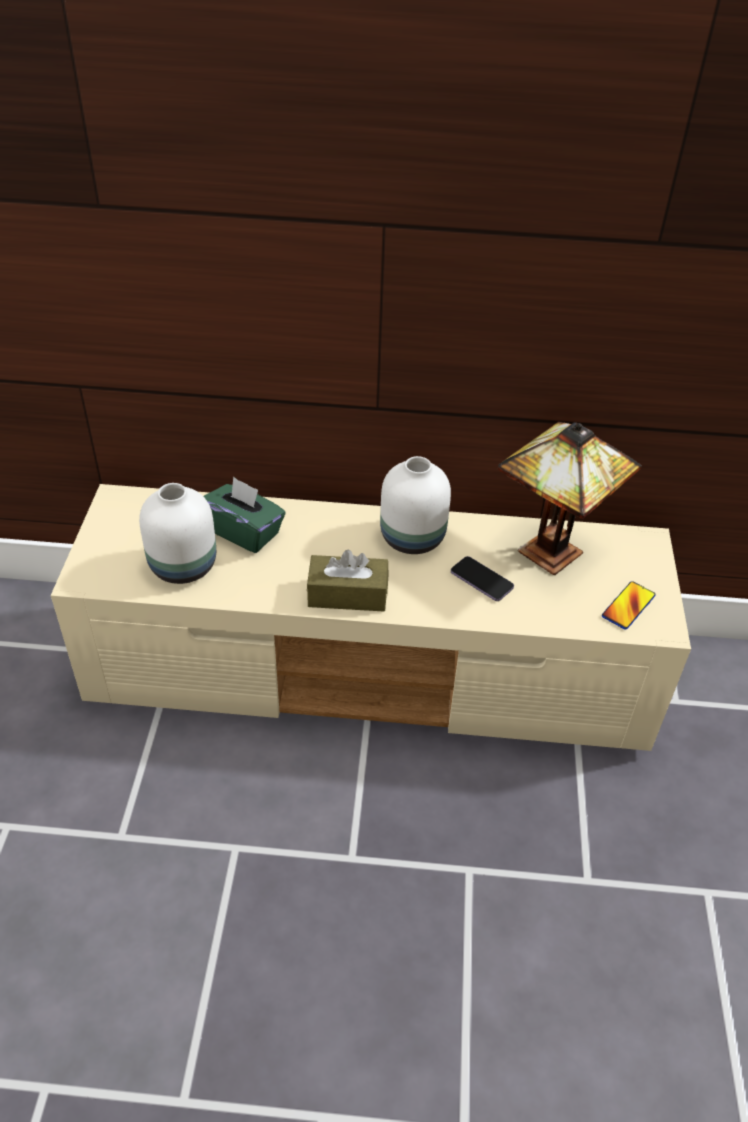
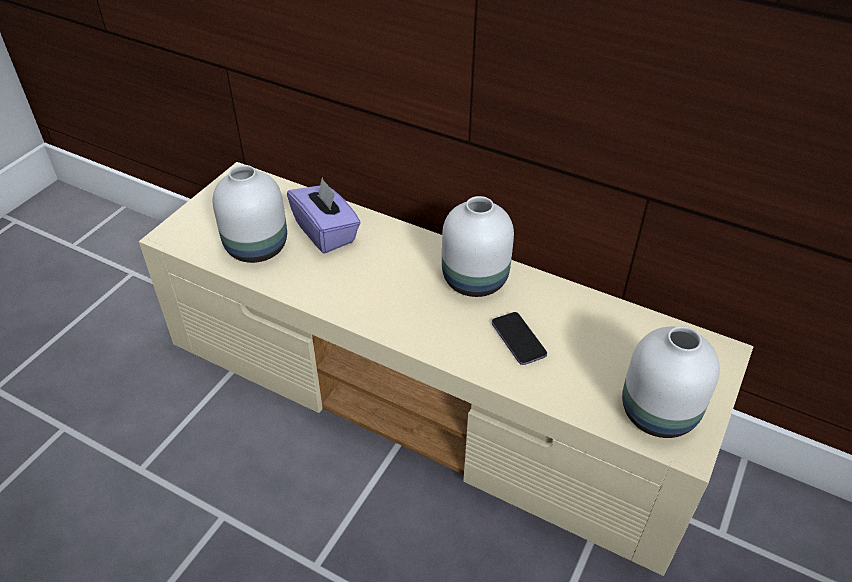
camera: 25 degrees right, 0 degrees up
(244, 532) = (326, 232): green tissue box -> purple tissue box
(347, 594) = (381, 314): brown tissue box -> none
(550, 549) = (608, 330): table lamp -> none
(628, 606) = (660, 413): phone -> white vase

